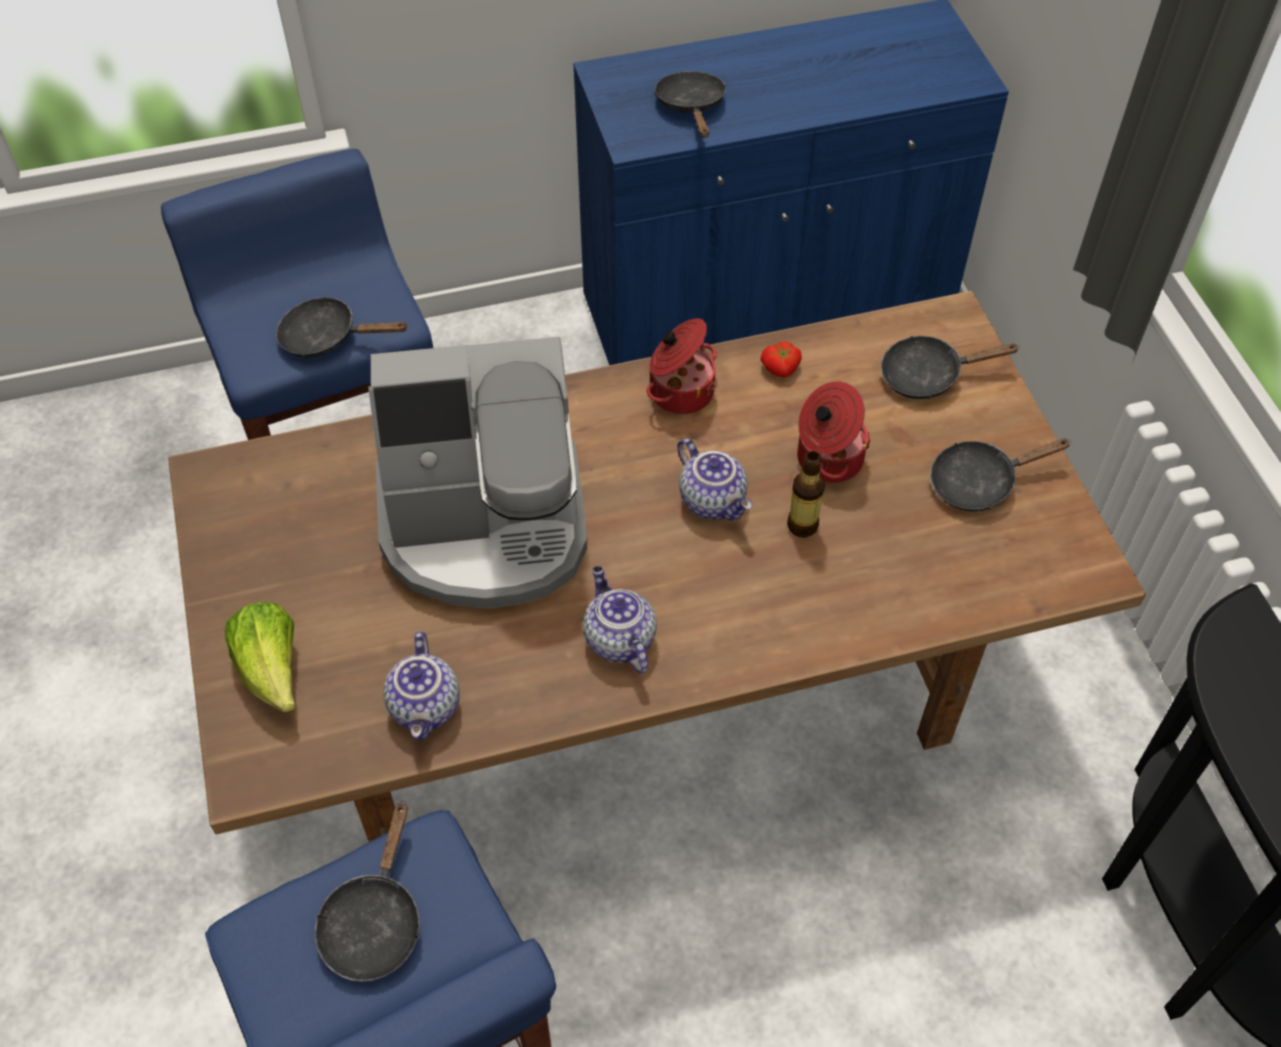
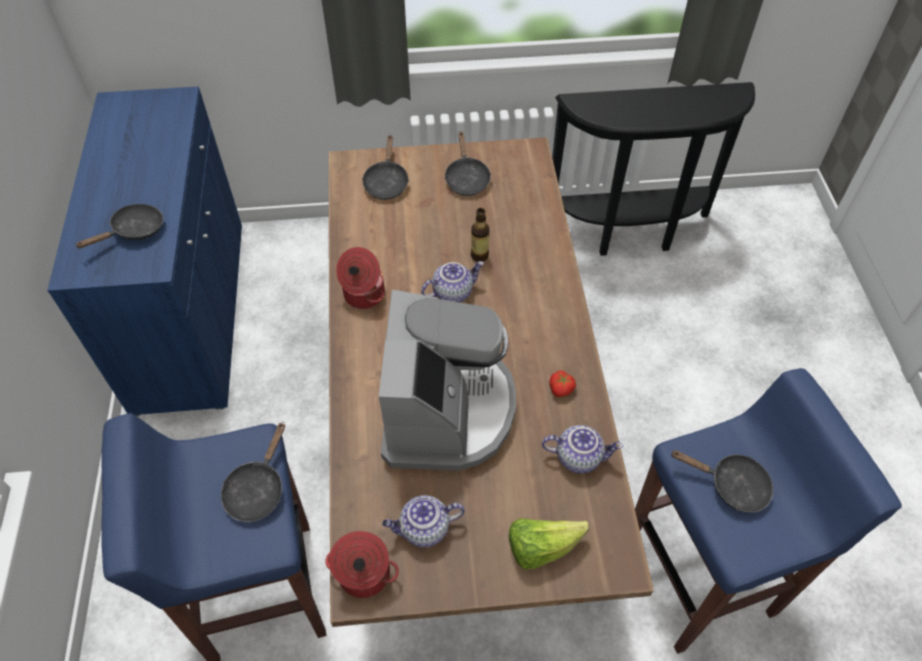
camera: 80 degrees left, 0 degrees up
(618, 639) = (543, 352): teapot -> teapot (423, 529)
(691, 107) = (134, 231): black frying pan -> black frying pan turned 135 degrees clockwise
(781, 369) = (360, 244): tomato -> tomato (561, 388)
(827, 459) = (435, 236): cooking pot -> cooking pot (363, 575)

